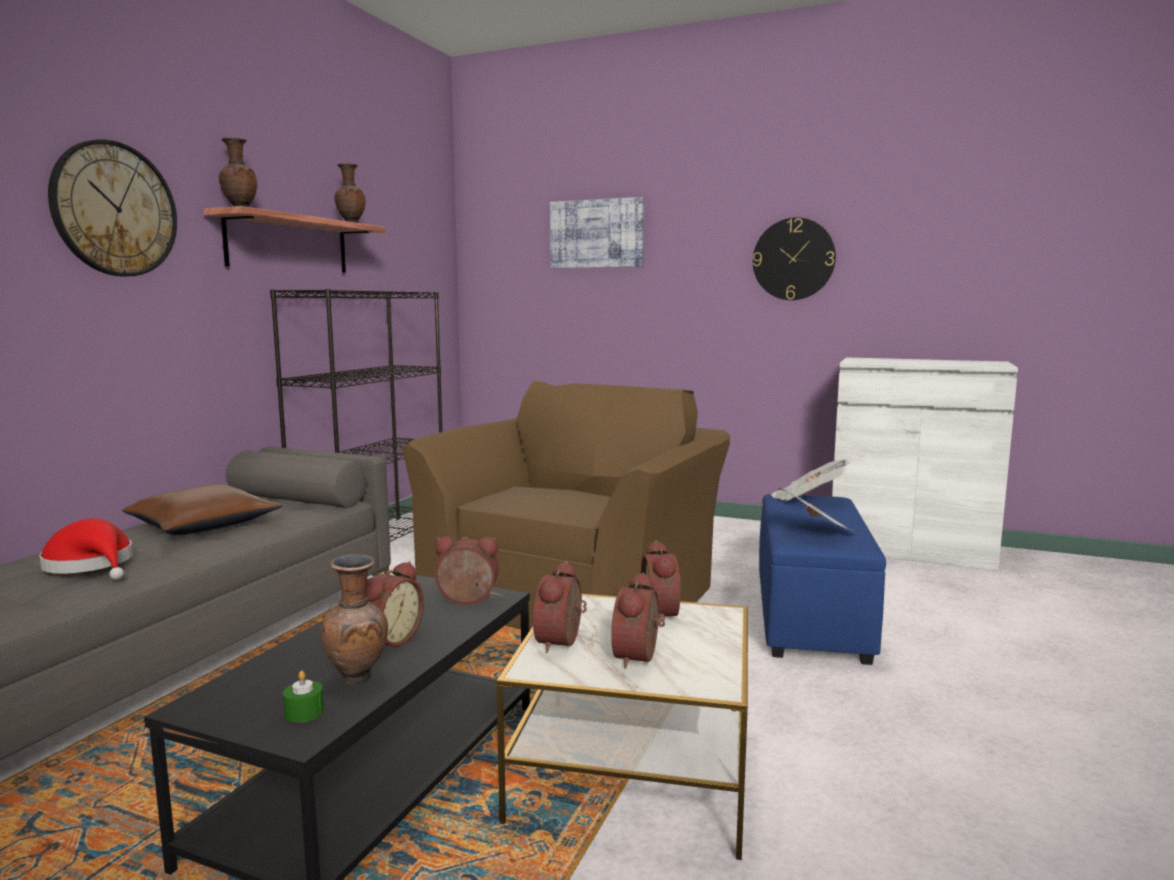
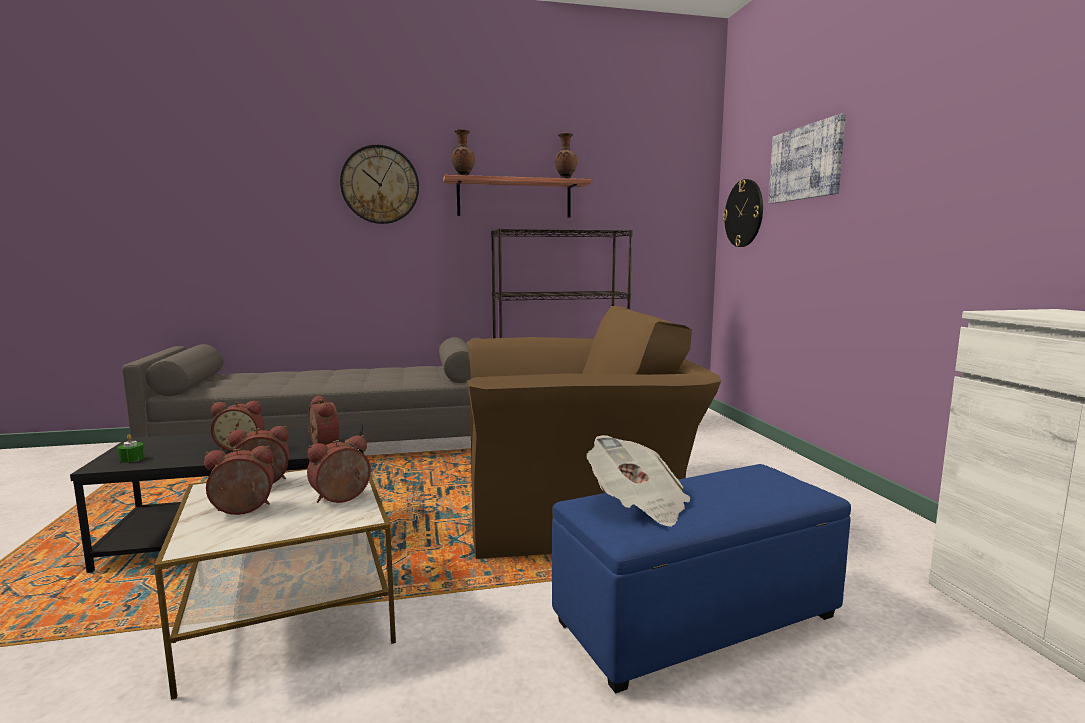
camera: 55 degrees right, 0 degrees up
(92, 565) = (294, 378): red hat -> none
(204, 525) = (380, 374): brown pillow -> none
(358, 678) = (180, 456): brown vase -> none
(793, 259) = (1001, 162): wall clock -> wall clock (744, 213)
(807, 499) = (768, 481): newspaper -> none

